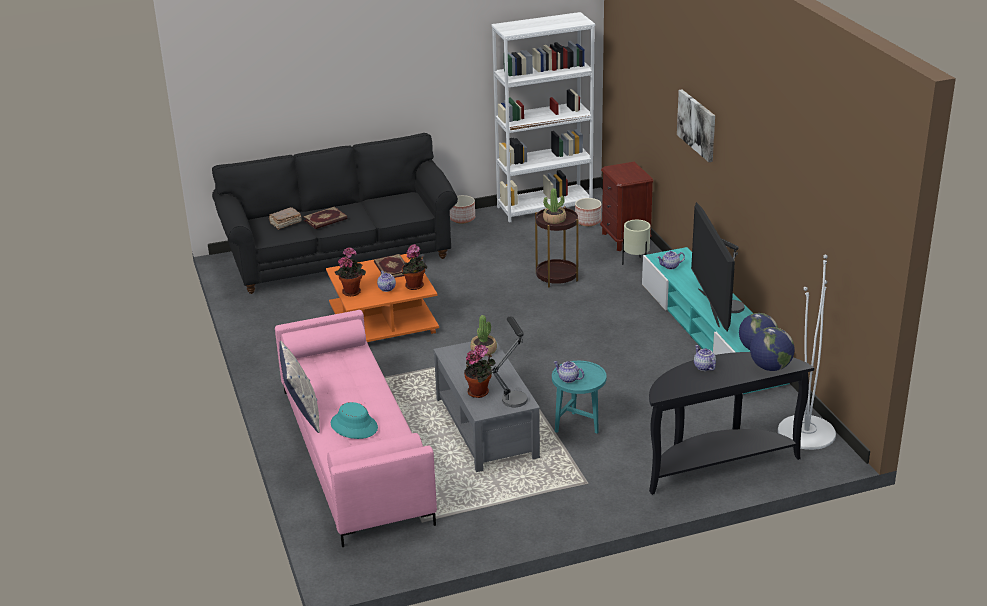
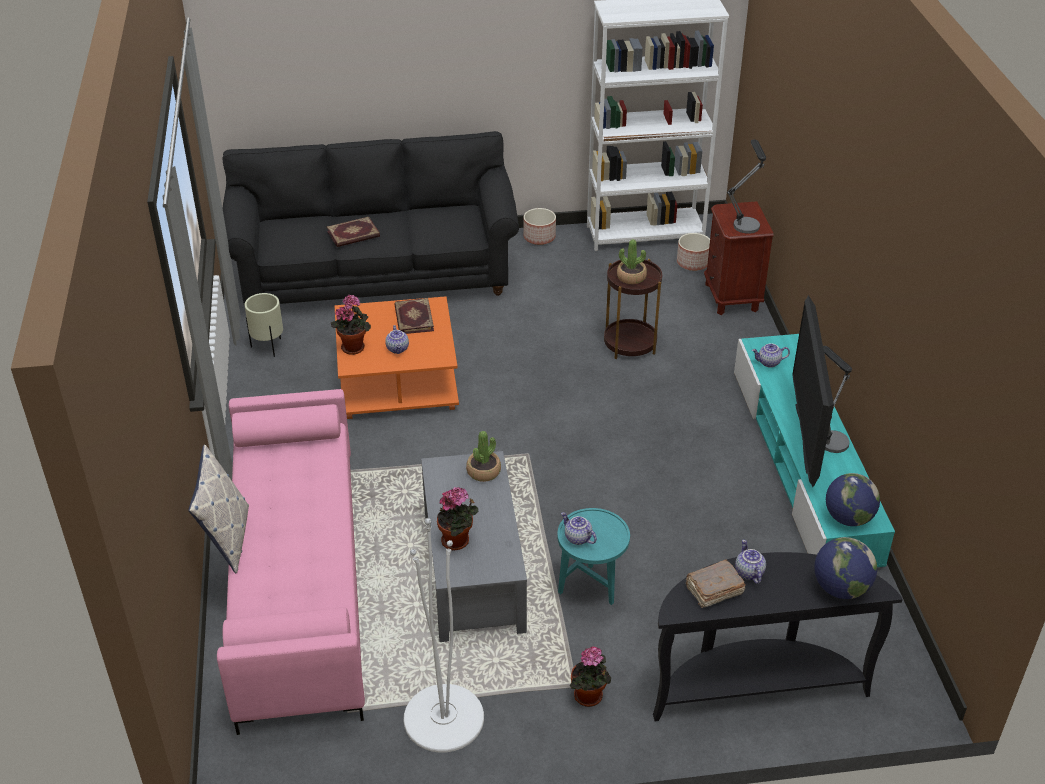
camera: 10 degrees right, 10 degrees up
(285, 223) = (303, 233): brown book -> brown book (713, 591)
(354, 426) = (283, 570): turquoise hat -> none
(415, 286) = (433, 351): potted plant -> potted plant (589, 698)
(513, 395) = (498, 554): table lamp -> table lamp (746, 221)
(636, 263) = (736, 337): beige planter -> beige planter (269, 347)
(697, 125) = (829, 187): picture -> none
(806, 432) = (889, 652): white floor lamp -> white floor lamp (443, 718)

